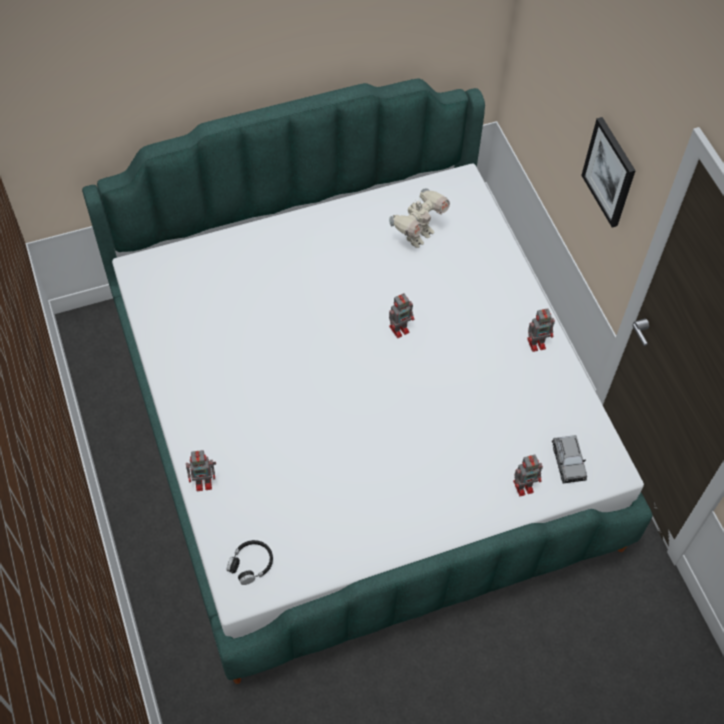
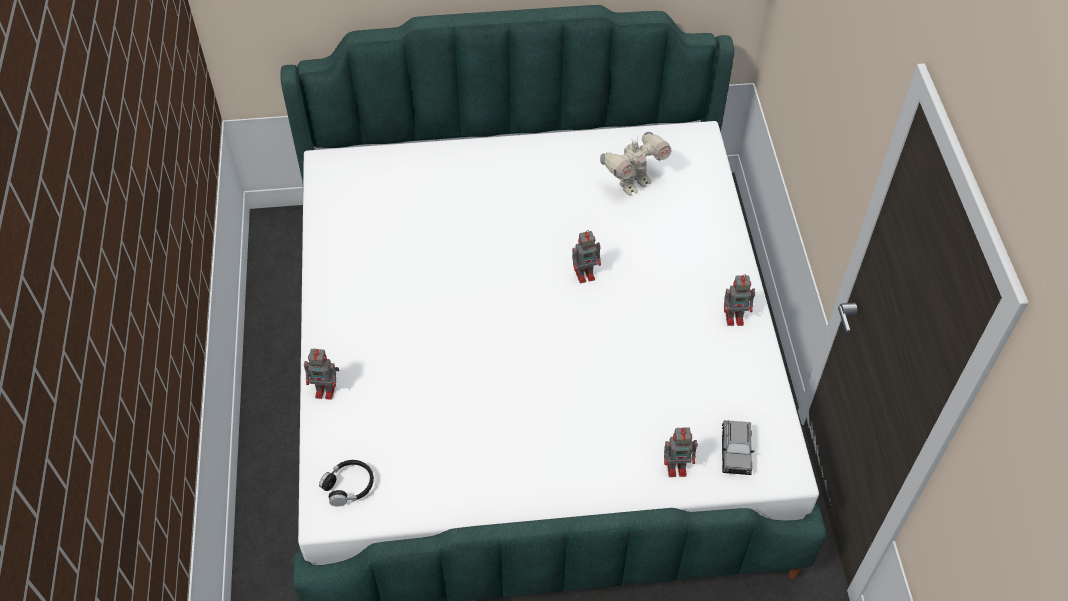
camera: 15 degrees right, 5 degrees down
(610, 172) = (840, 128): picture -> none

